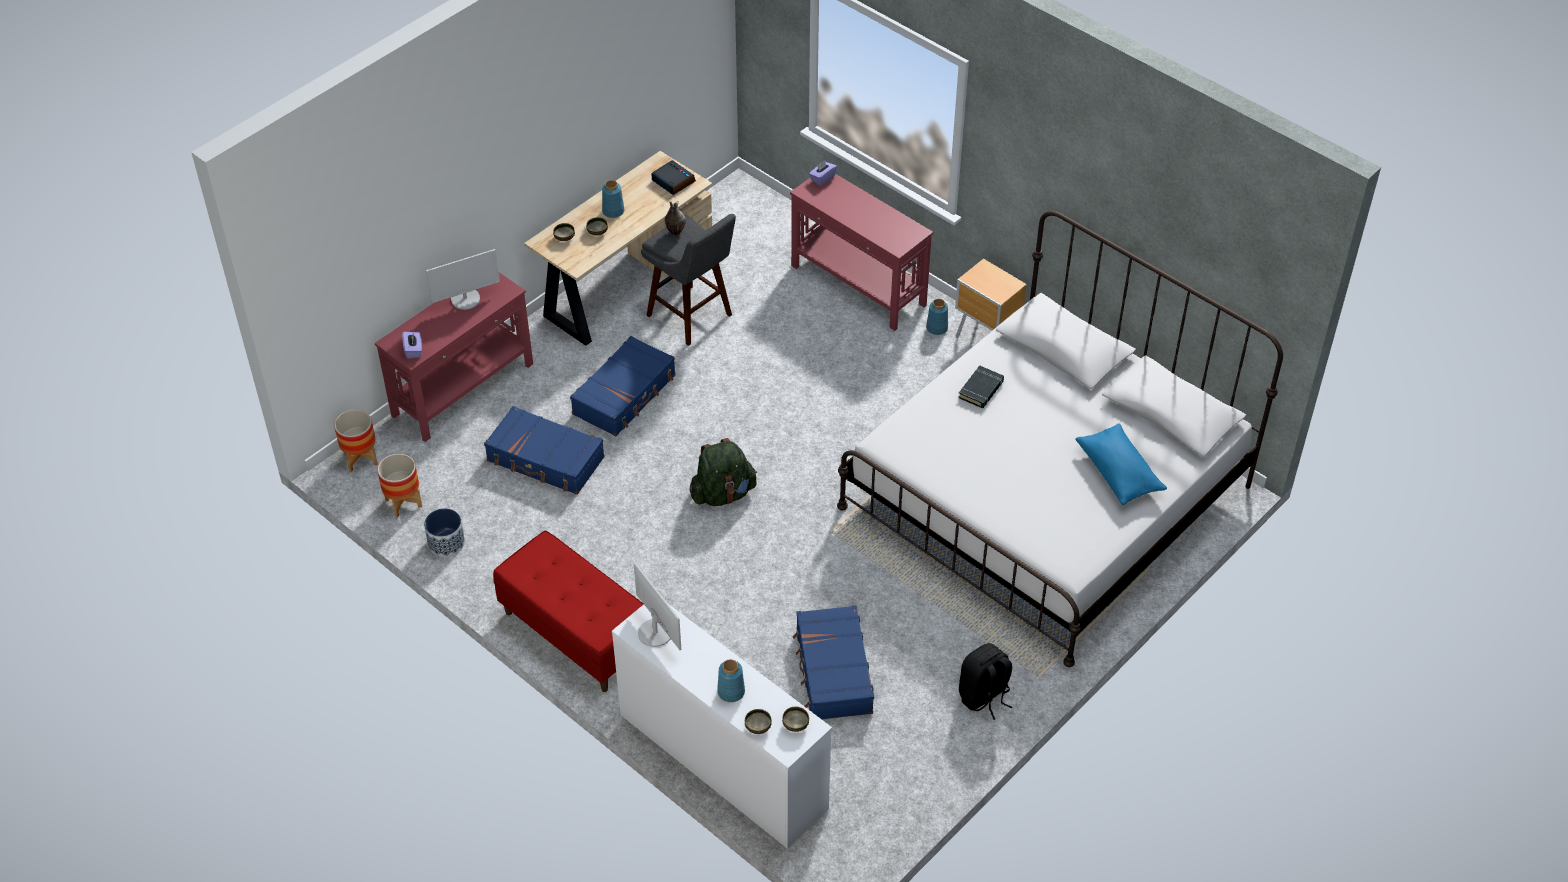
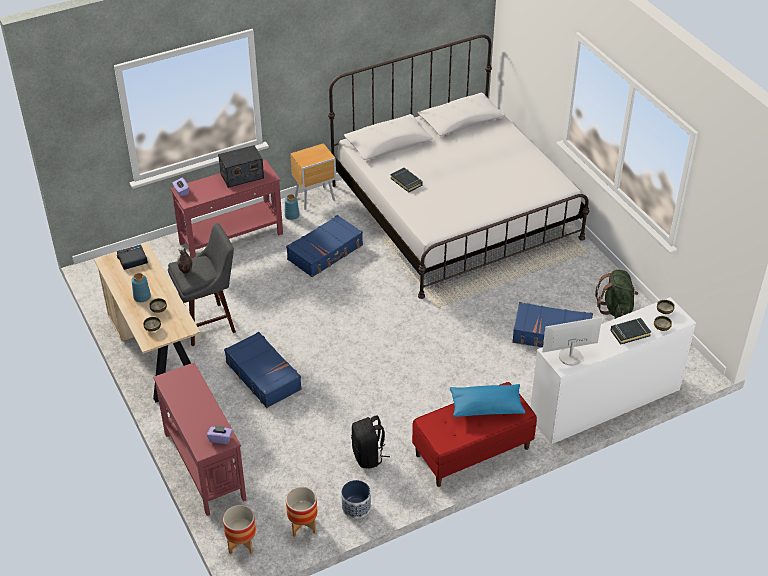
camera: 70 degrees left, 5 degrees down
(465, 299) = (182, 397): monitor -> none
(545, 460) = (303, 433): blue suitcase -> blue suitcase (325, 252)
(723, 494) = (382, 348): green backpack -> green backpack (616, 309)
(731, 691) = (630, 333): blue vase -> black book
(884, 221) = (241, 176): none -> radio
(984, 697) = (593, 278): black backpack -> black backpack (368, 456)
(1119, 473) = (499, 150): blue pillow -> blue pillow (486, 407)

